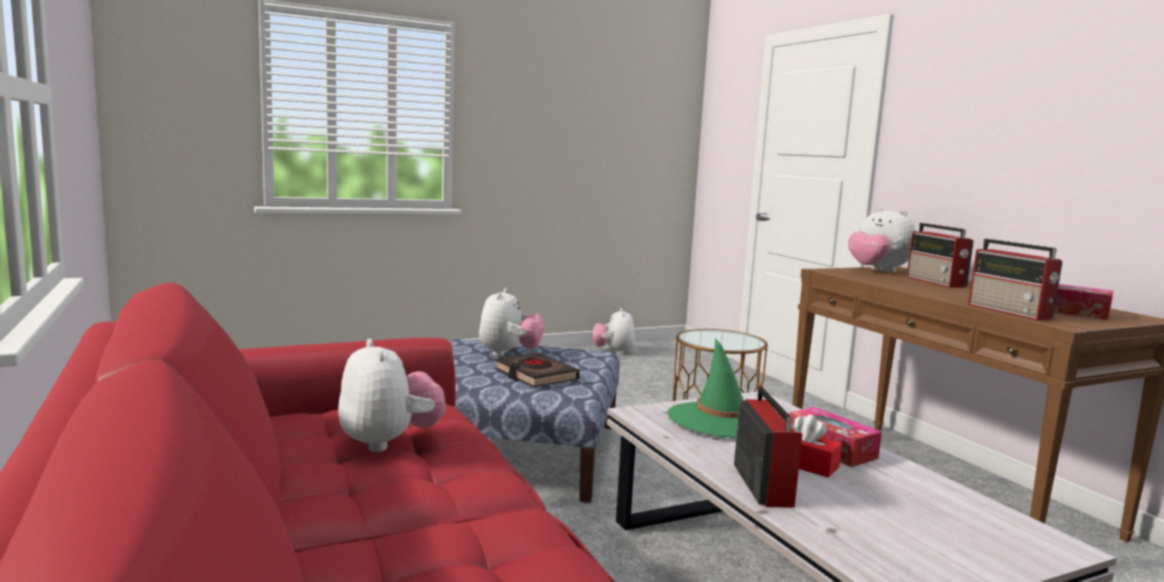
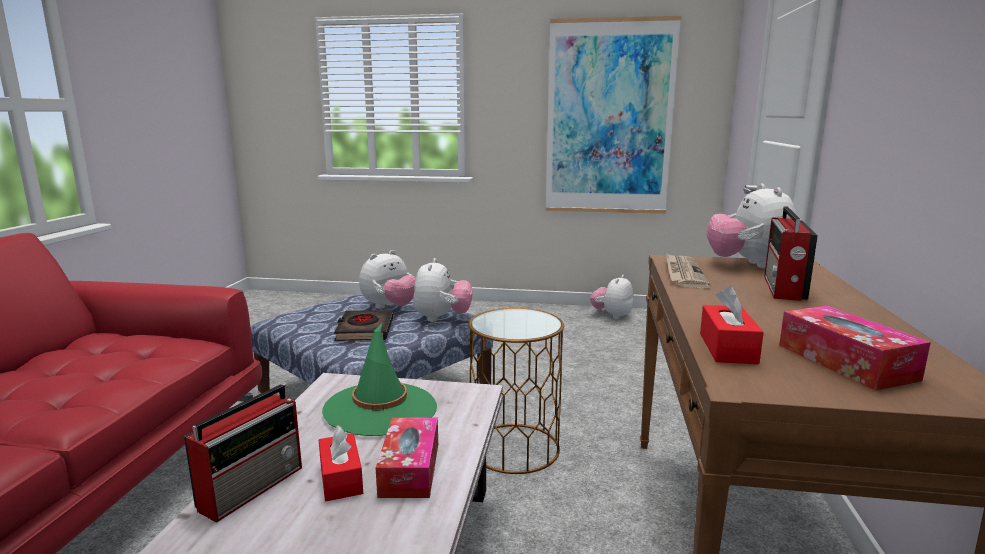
camera: 35 degrees right, 5 degrees up
(389, 442) = (94, 368): plush toy -> plush toy (442, 318)
(599, 148) = (609, 118): none -> picture
(863, 278) = (683, 274): none -> newspaper
(1011, 312) = (727, 348): radio -> red tissue box

